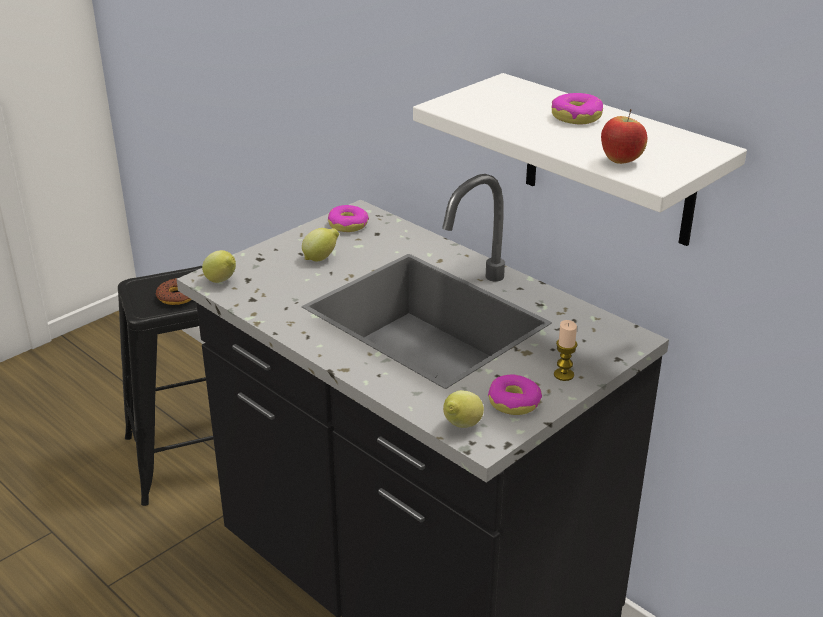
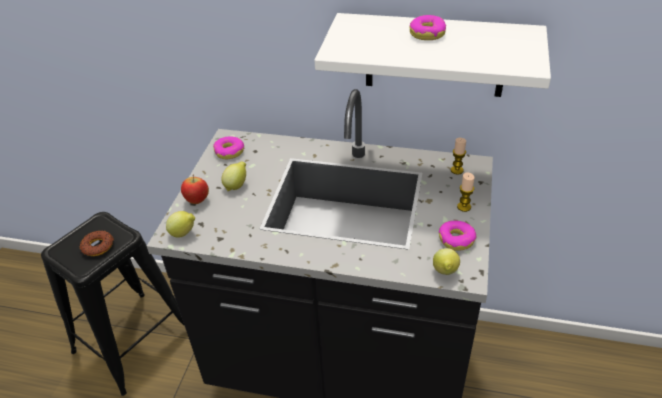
camera: 30 degrees left, 10 degrees up
(600, 335) = (457, 170): none -> candle
(621, 161) = (496, 59): apple -> apple (197, 200)

